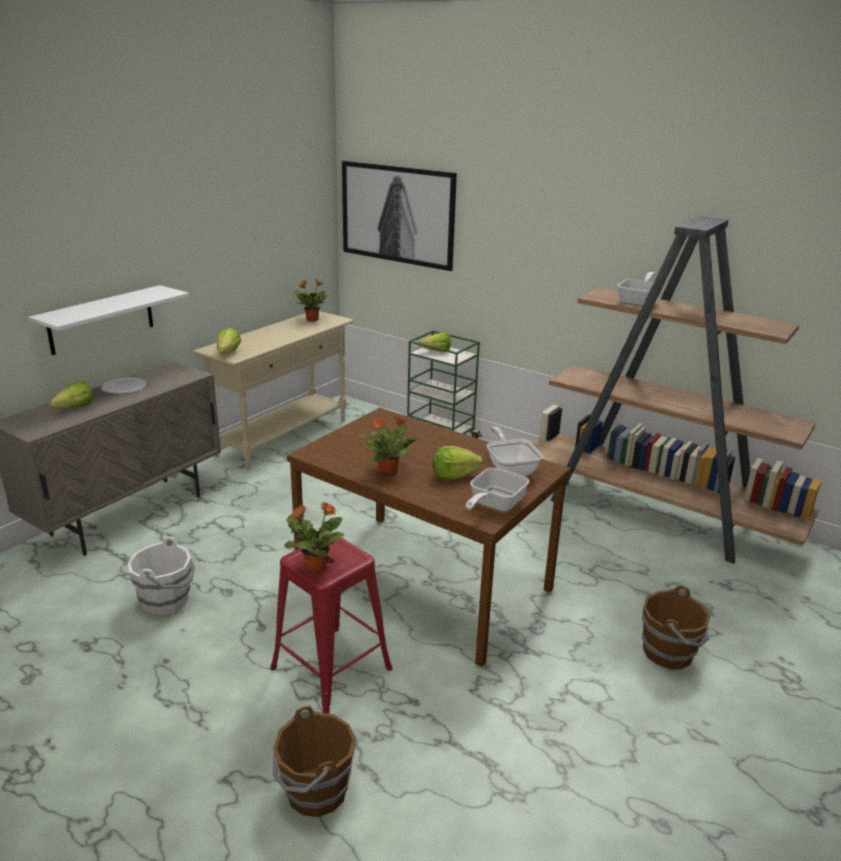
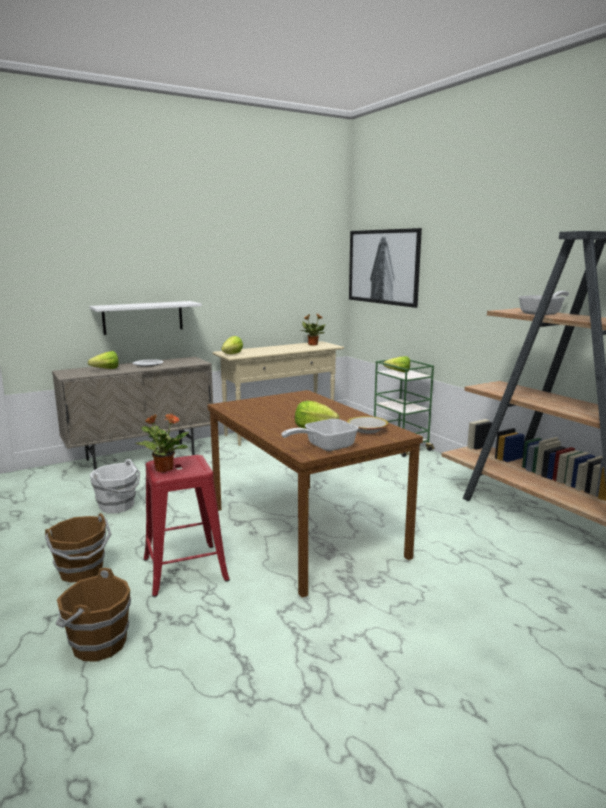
camera: 25 degrees right, 10 degrees down
(389, 471) = (267, 420): potted plant -> none
(510, 469) = (367, 430): frying pan -> bowl
(669, 653) = (491, 632): brown bucket -> brown bucket (81, 571)

